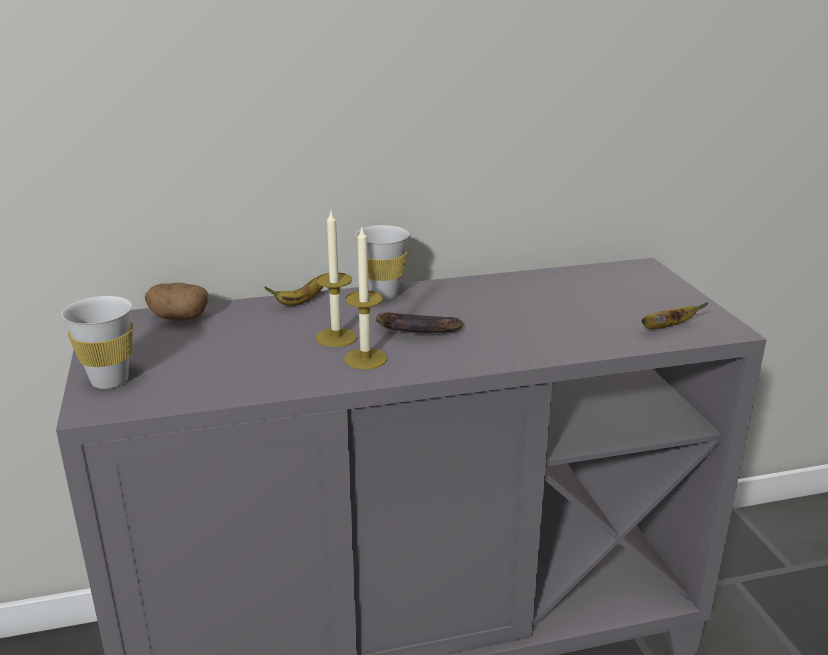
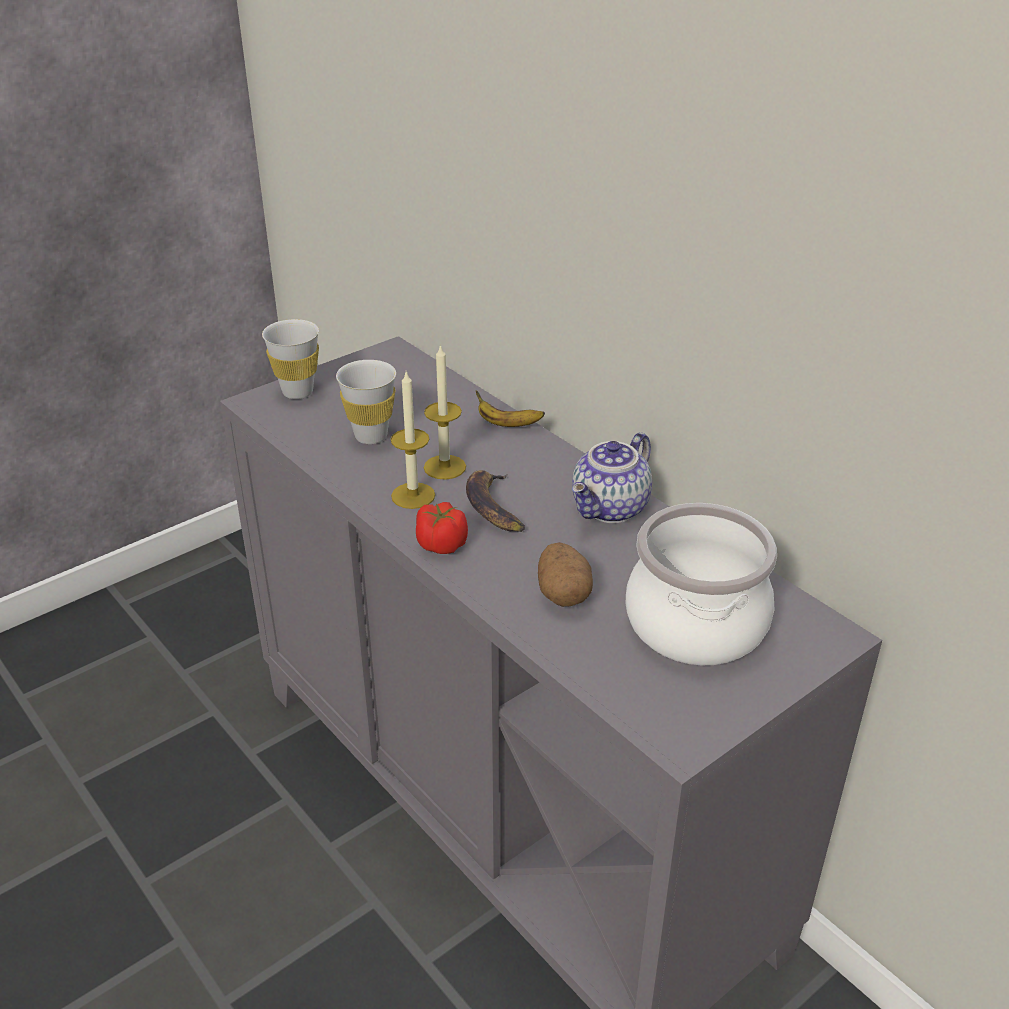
camera: 65 degrees right, 10 degrees up
(179, 318) = (423, 379): potato -> potato (563, 593)
(383, 295) = (562, 464): white cup -> white cup (371, 436)
(449, 361) = (441, 544): none -> tomato
(459, 292) = (611, 509): none -> teapot
(611, 297) = (697, 624): none -> cooking pot
(666, 328) = (641, 685): banana -> none

